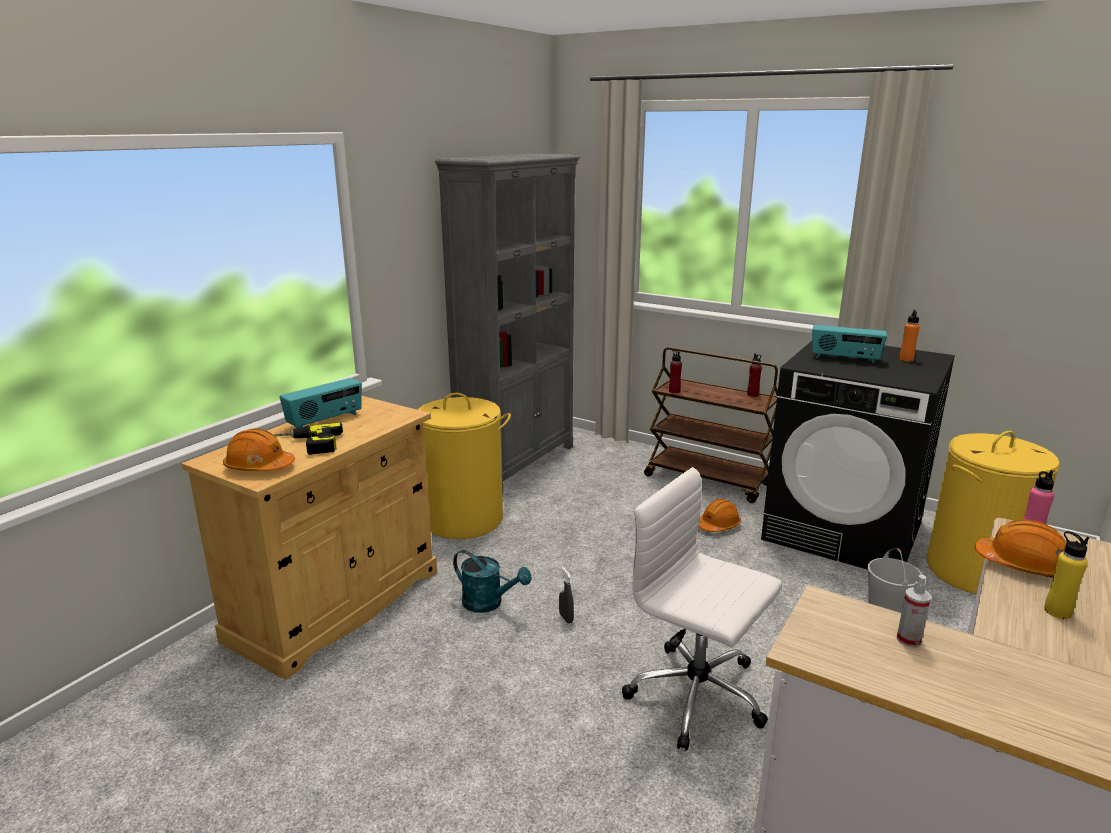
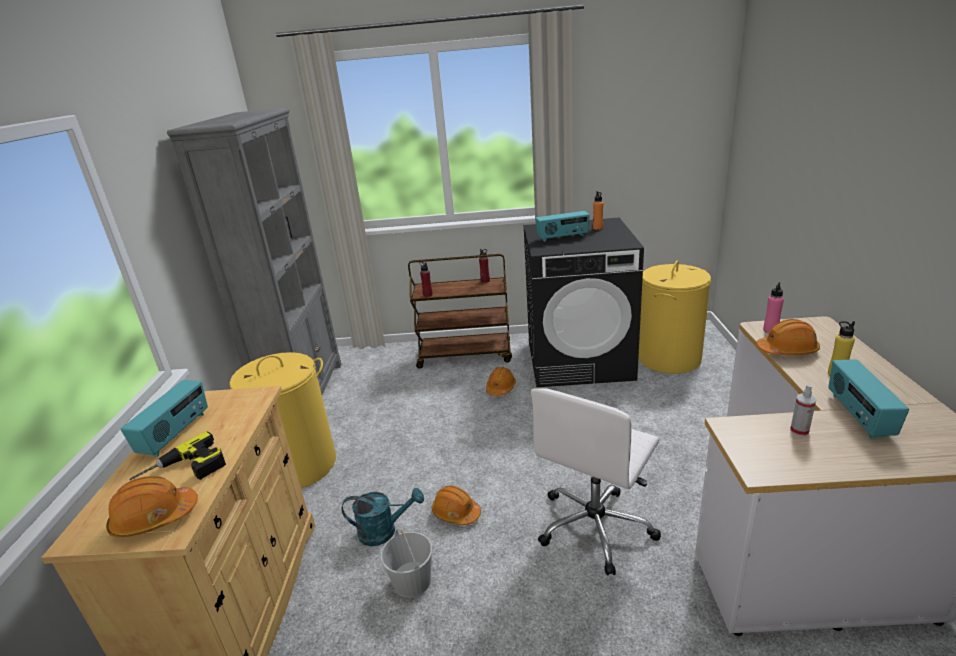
camera: 30 degrees left, 5 degrees up
(566, 618) = (456, 513): grey spray bottle -> orange hard hat
(698, 696) = (596, 526): white office chair -> white office chair turned 60 degrees counterclockwise
(888, 607) = (646, 403): white bucket -> white bucket (412, 581)
(1018, 659) = (858, 416): none -> radio

